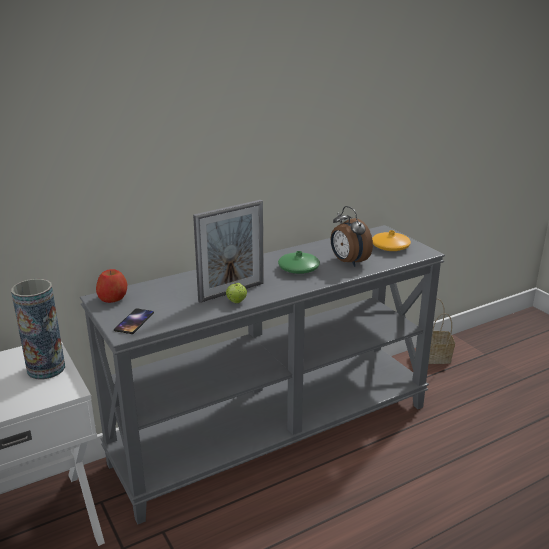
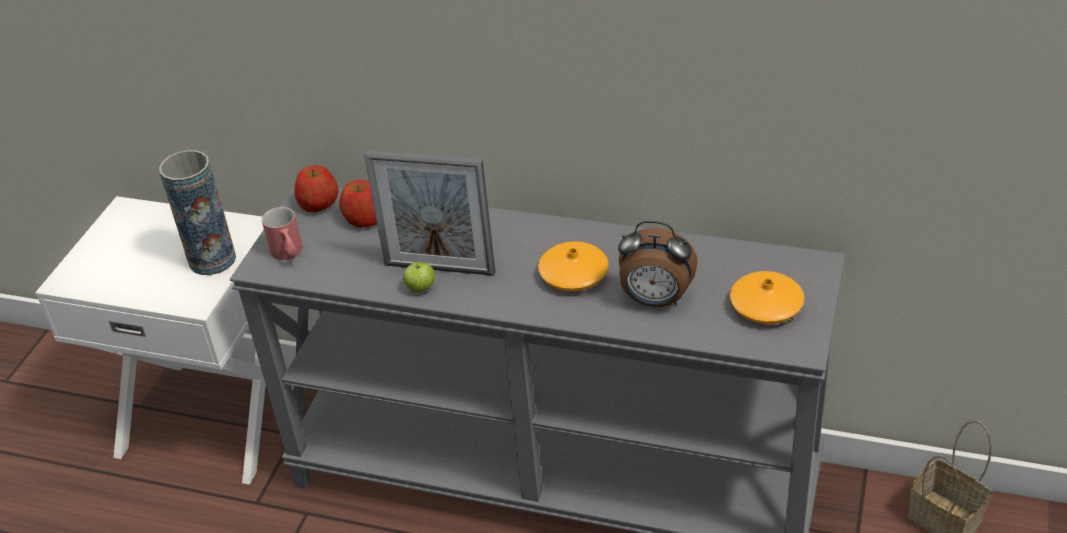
camera: 50 degrees right, 15 degrees up
(134, 321) = (289, 255): phone -> red mug
(153, 292) = (364, 218): none -> apple
(298, 269) = (573, 274): green vase -> orange vase
(348, 262) = (655, 300): alarm clock -> alarm clock turned 90 degrees counterclockwise

